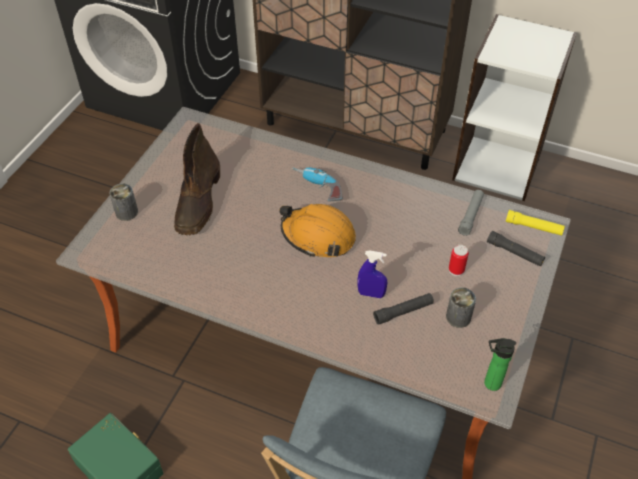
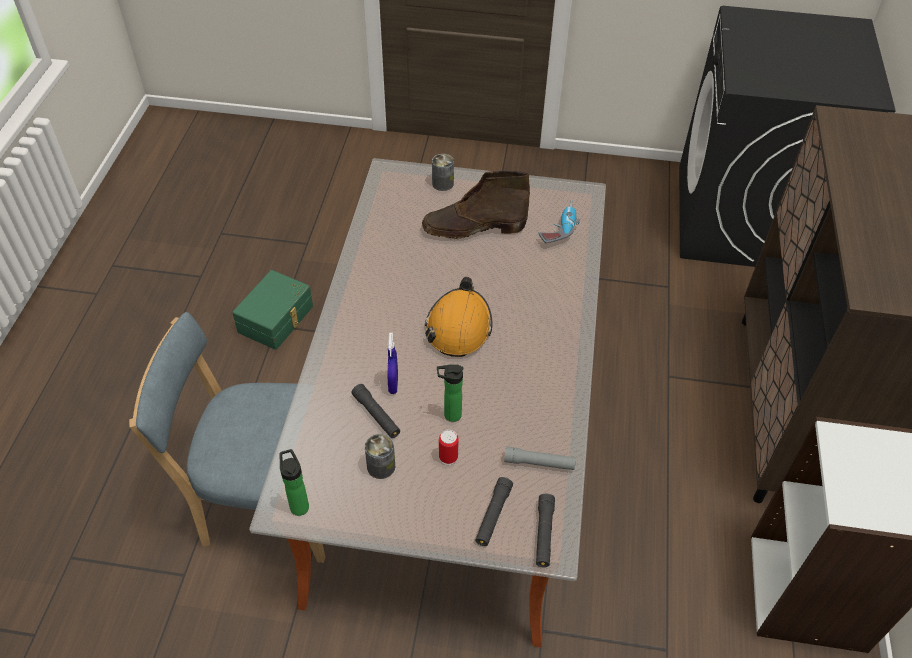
camera: 75 degrees right, 0 degrees up
(317, 188) = (528, 313): power drill -> power drill (559, 228)
(413, 261) = (449, 415): none -> bottle
(533, 227) = (544, 534): yellow flashlight -> black flashlight

